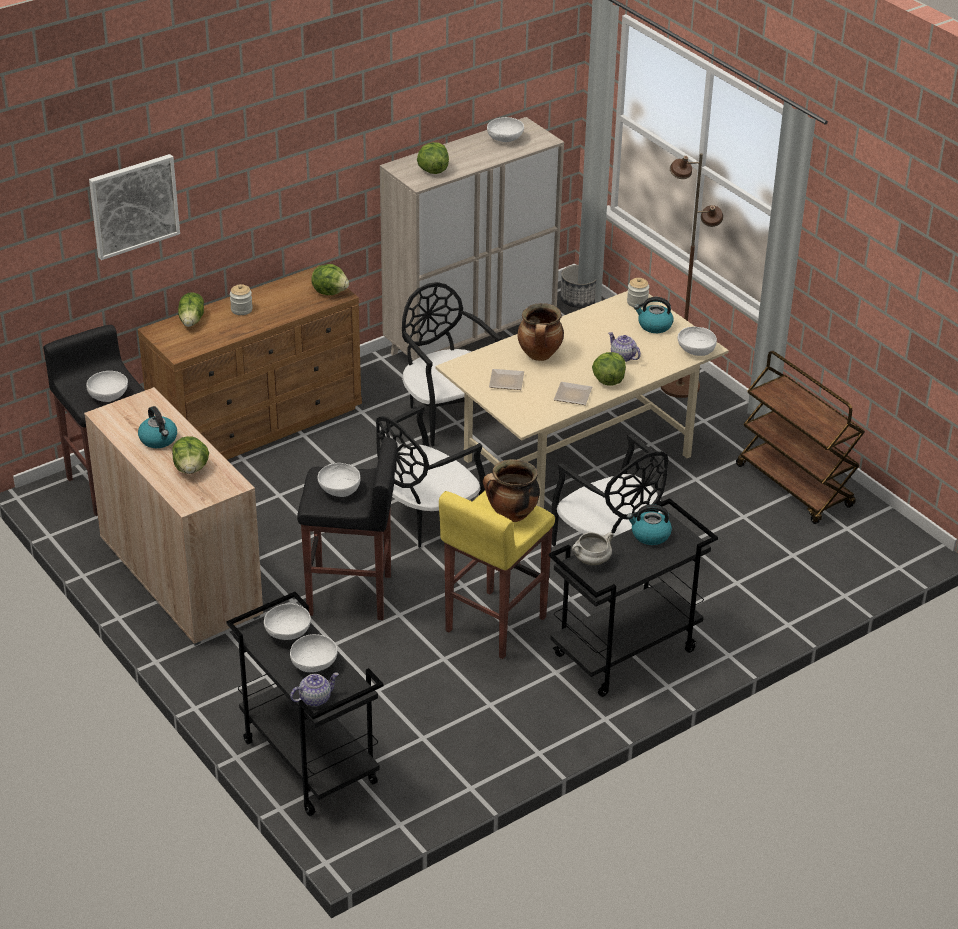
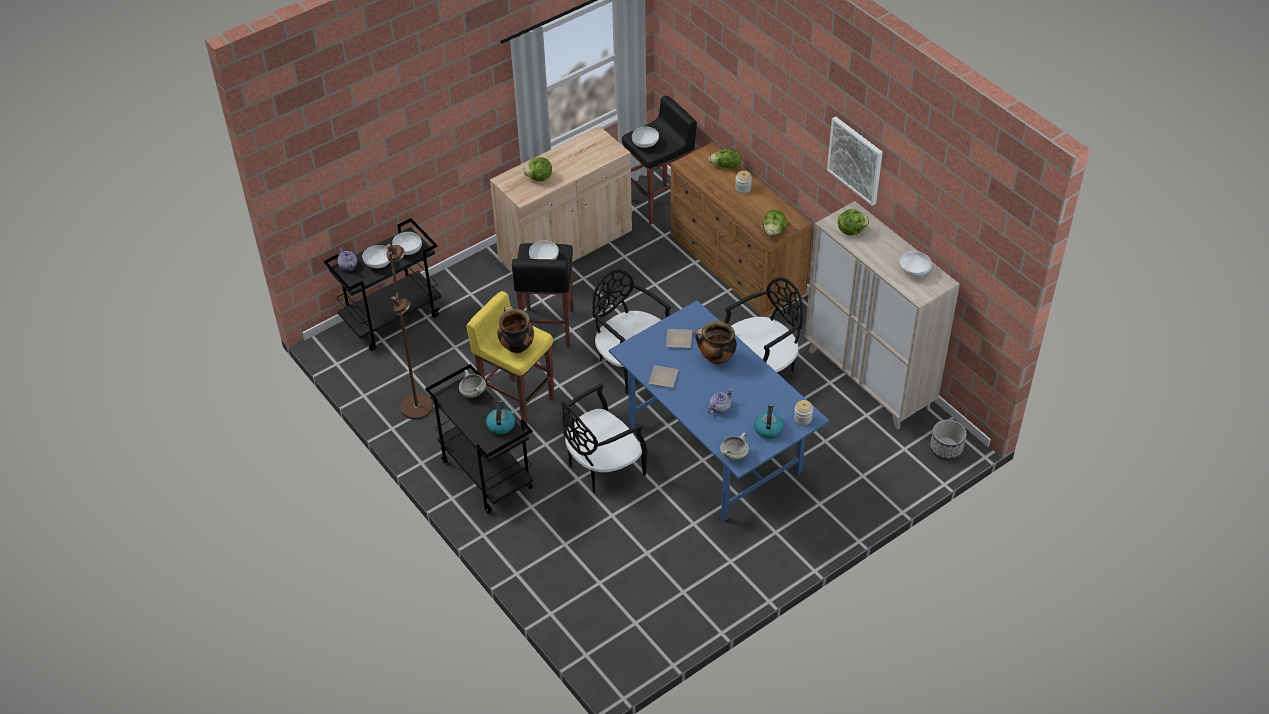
camera: 90 degrees right, 10 degrees up
(134, 205) = (723, 68): picture -> picture (855, 160)
(159, 439) = (570, 160): kettle -> none
(577, 459) = (713, 448): beige dining table -> blue dining table
(608, 380) = (685, 399): lettuce -> none
(679, 385) = (824, 517): brown floor lamp -> brown floor lamp (417, 407)
(695, 350) = (734, 454): white bowl -> white cooking pot
(795, 486) = (689, 591): brown cart -> none

